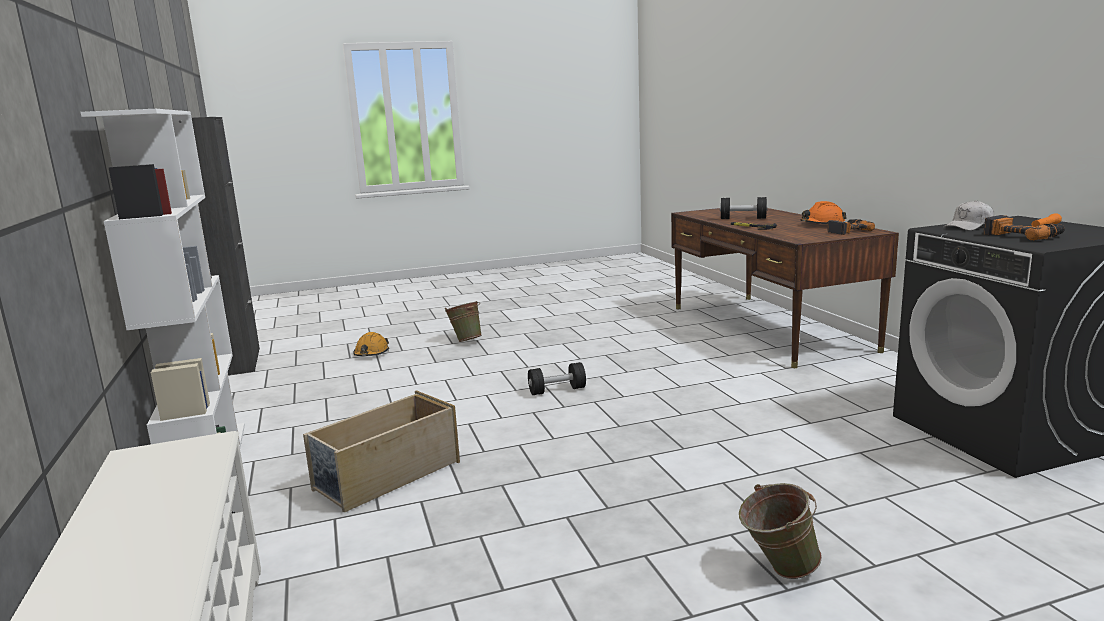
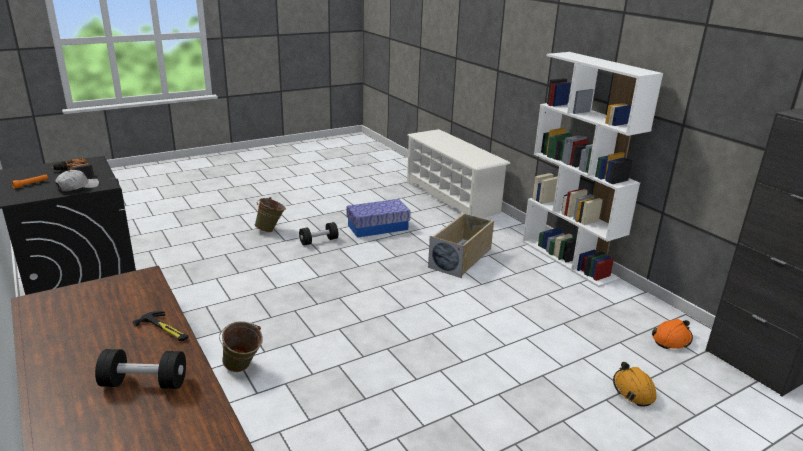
camera: 165 degrees right, 10 degrees up
(466, 341) = (550, 428): green bucket -> green bucket (243, 369)
(502, 563) = (378, 227): none -> storage box
(557, 390) = (396, 333): black dumbbell -> black dumbbell (319, 241)
(822, 224) = (57, 339): orange hard hat -> orange hard hat (671, 339)
(847, 231) = (60, 306): power drill -> none

